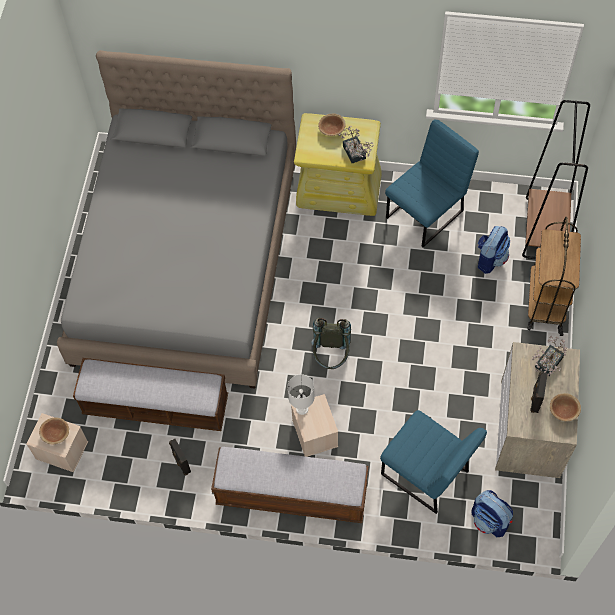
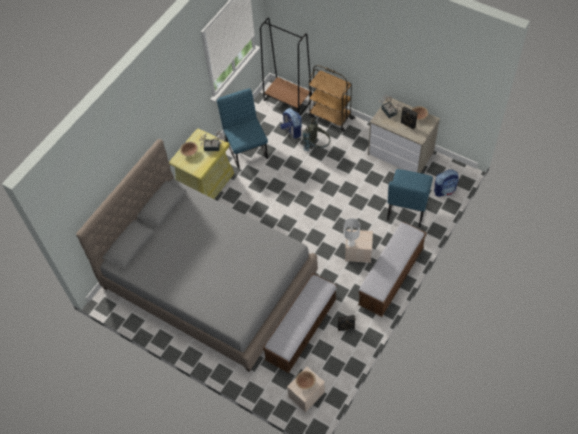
camera: 65 degrees left, 5 degrees down
(331, 357) = (314, 227): grey backpack -> grey backpack (317, 146)
(426, 474) = (406, 208): blue chair -> blue chair turned 135 degrees clockwise

